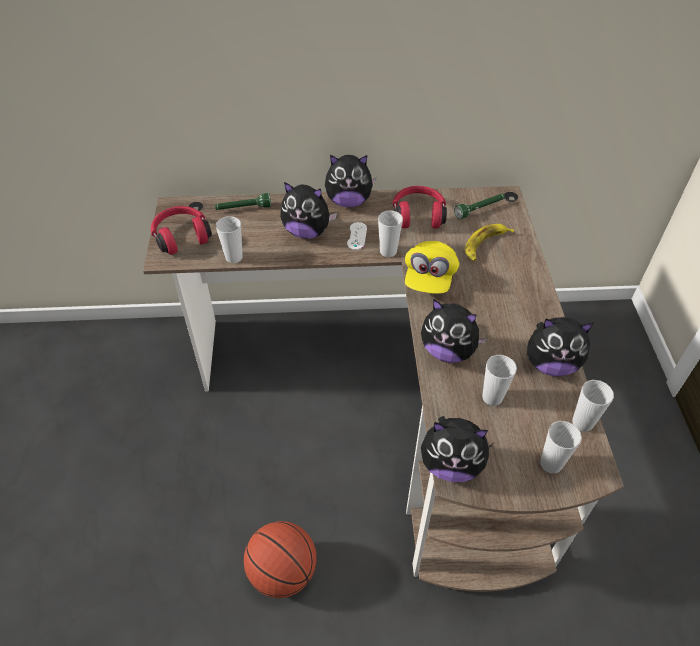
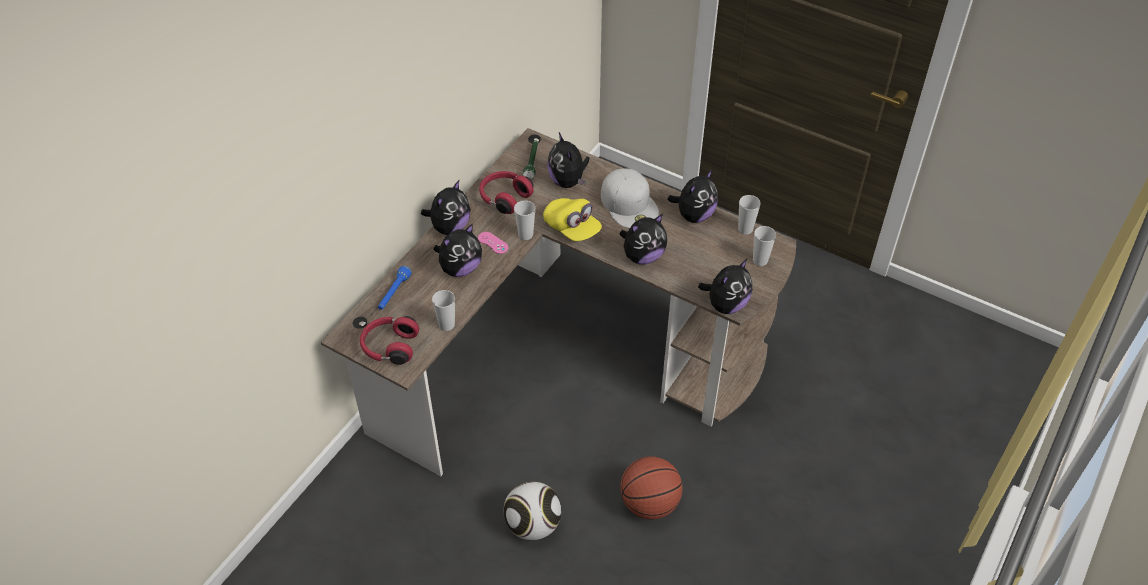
camera: 55 degrees left, 0 degrees up
(198, 486) = (533, 524): none -> football
(243, 208) = (394, 293): green flashlight -> blue flashlight
(357, 236) = (493, 243): white game controller -> pink game controller
(485, 245) = (568, 181): banana -> plush toy
(492, 397) = (695, 257): cup -> none
(507, 303) = (630, 204): none -> white cap

